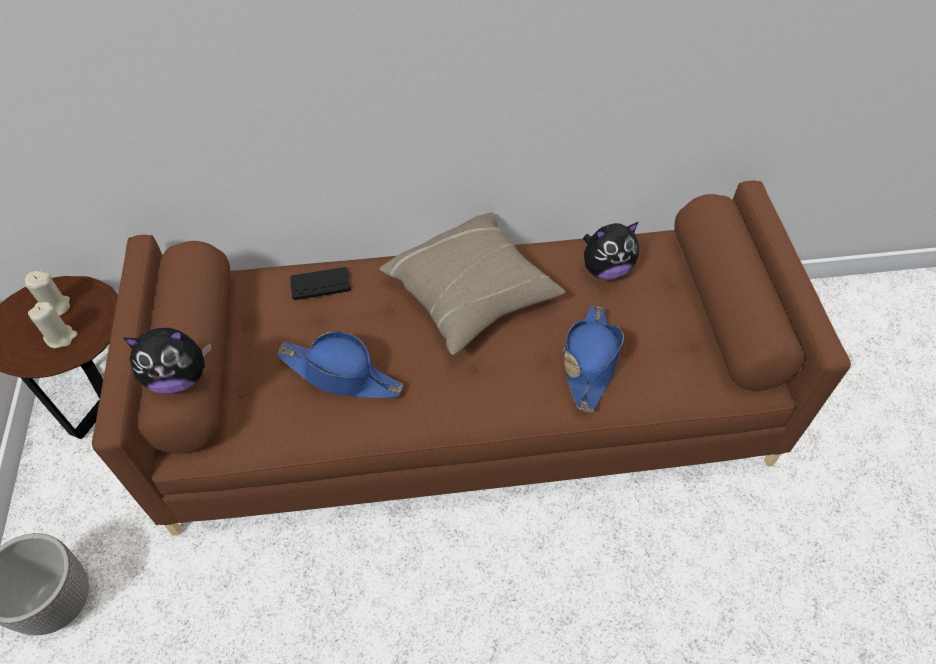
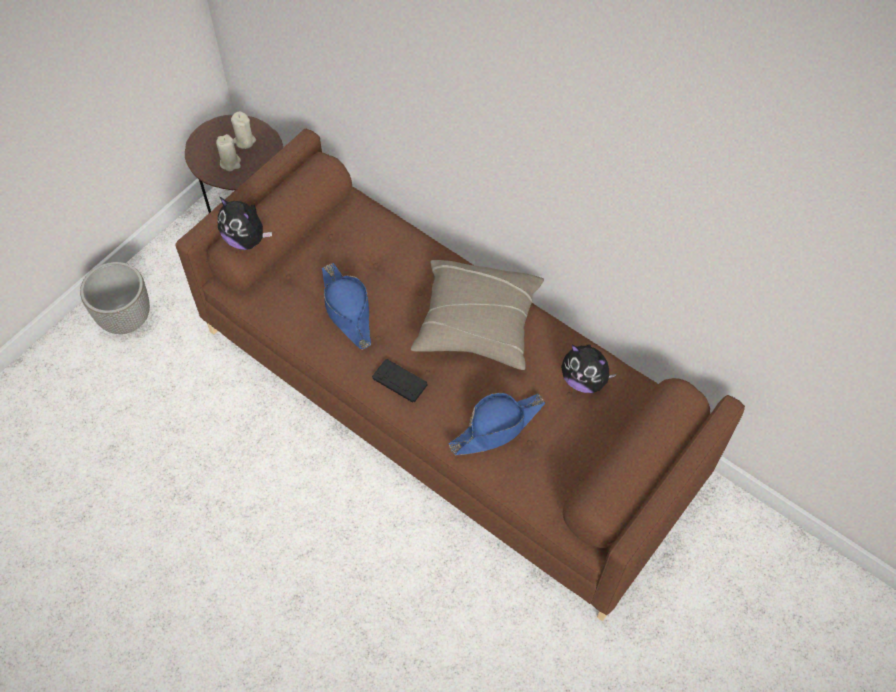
camera: 45 degrees right, 5 degrees up
(320, 284) = (395, 243): black game controller -> black game controller (399, 381)

